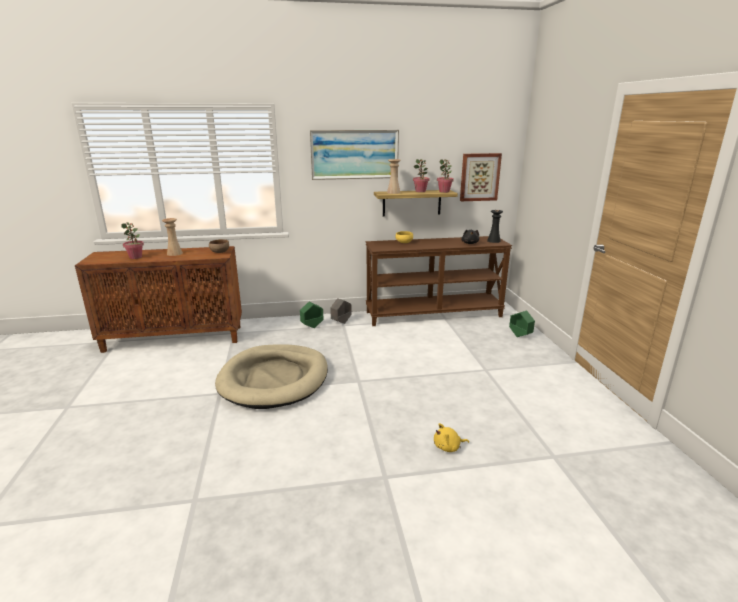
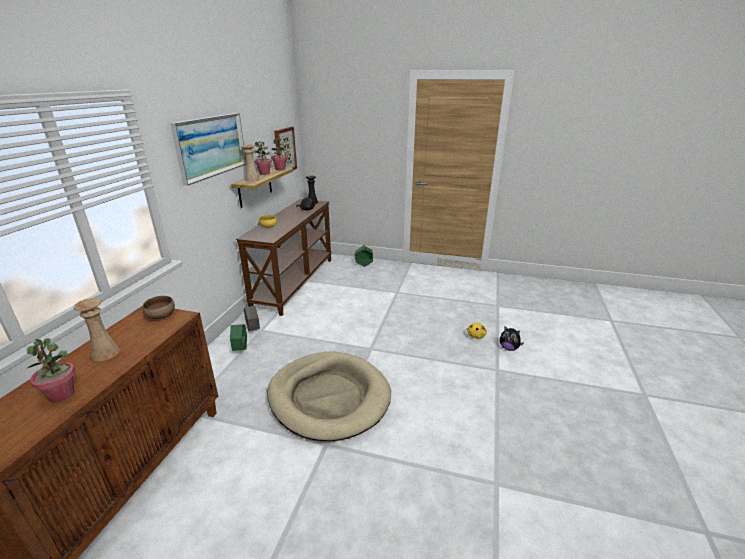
camera: 65 degrees left, 5 degrees up
(444, 482) = (509, 348): none -> plush toy

